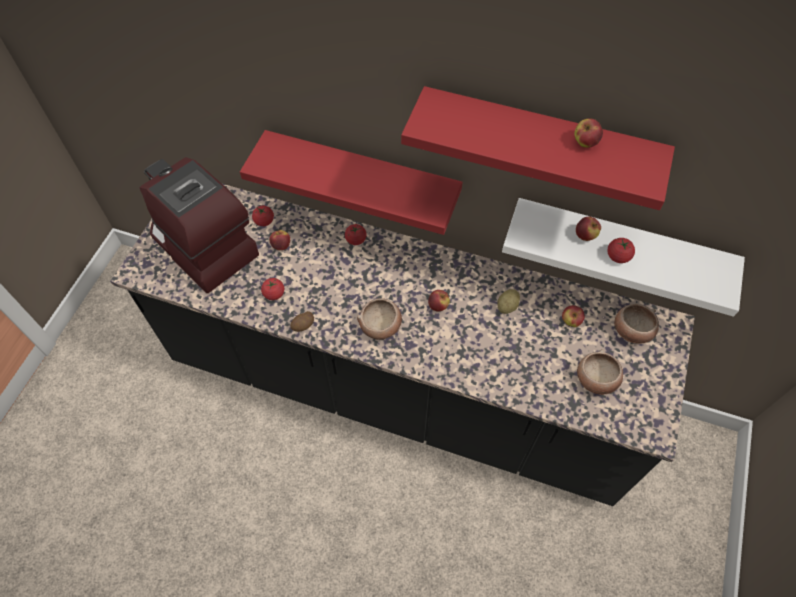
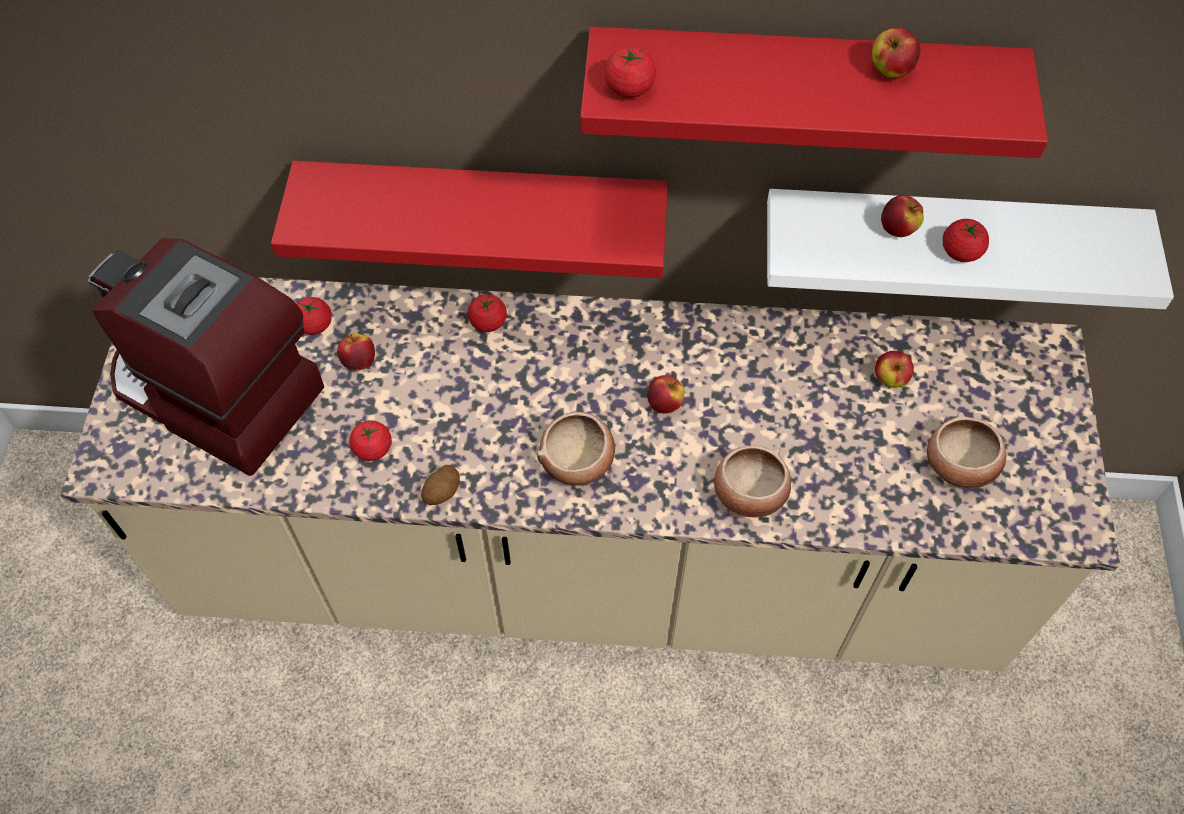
camera: 15 degrees left, 0 degrees up
(398, 390) = (592, 569): black counter -> beige counter
(433, 124) = (629, 88): none -> tomato
(507, 306) = (779, 378): potato -> none
(631, 331) = (991, 372): bowl -> bowl (749, 494)

